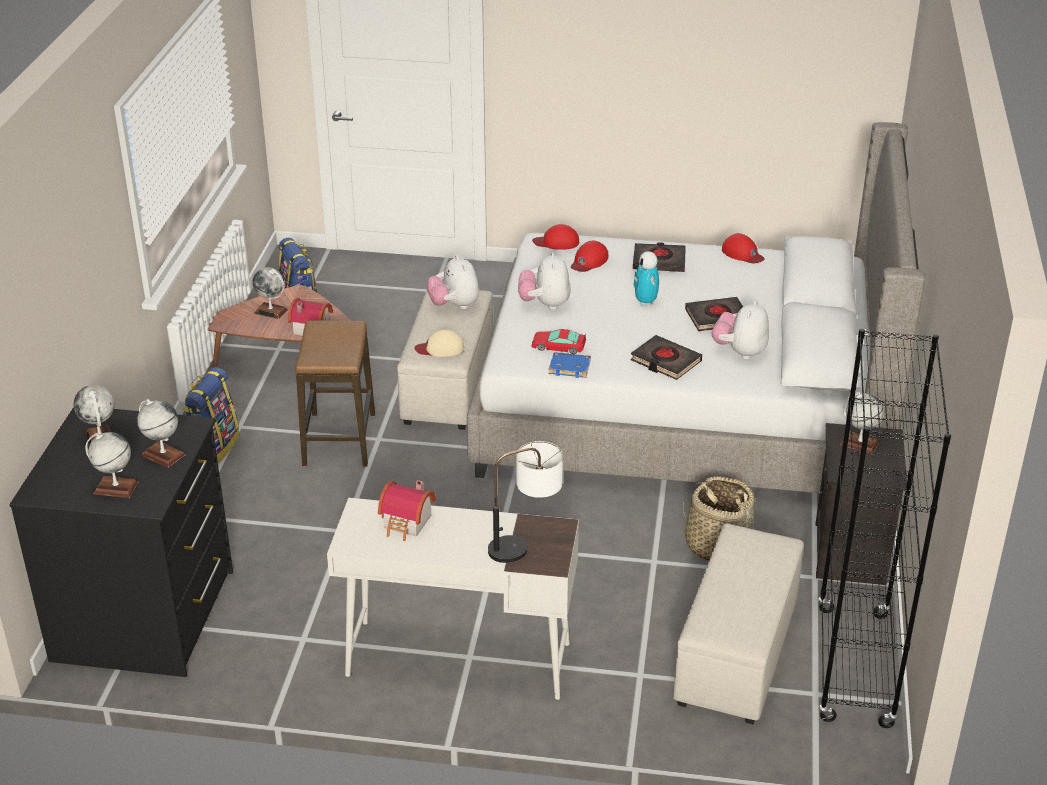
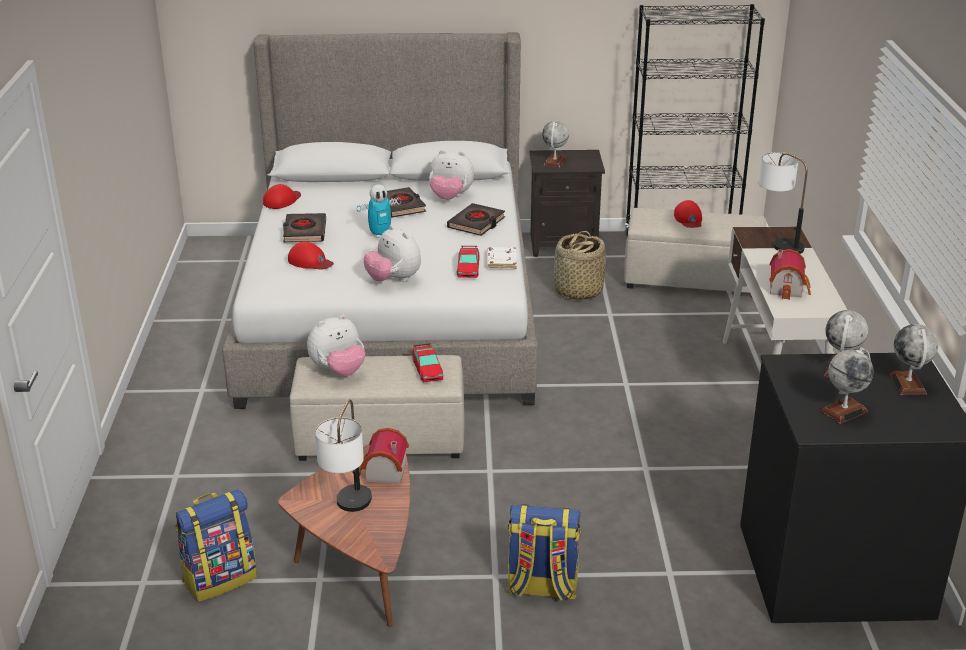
camera: 100 degrees left, 5 degrees down
(271, 311) = (348, 511): globe -> table lamp
(339, 439) = (498, 496): stool -> none
(440, 348) = (427, 369): beige cap -> toy car
(545, 304) = (393, 280): plush toy -> plush toy turned 60 degrees clockwise
(556, 242) = (270, 281): red cap -> red cap (688, 219)
(570, 367) = (501, 261): blue book -> white book

